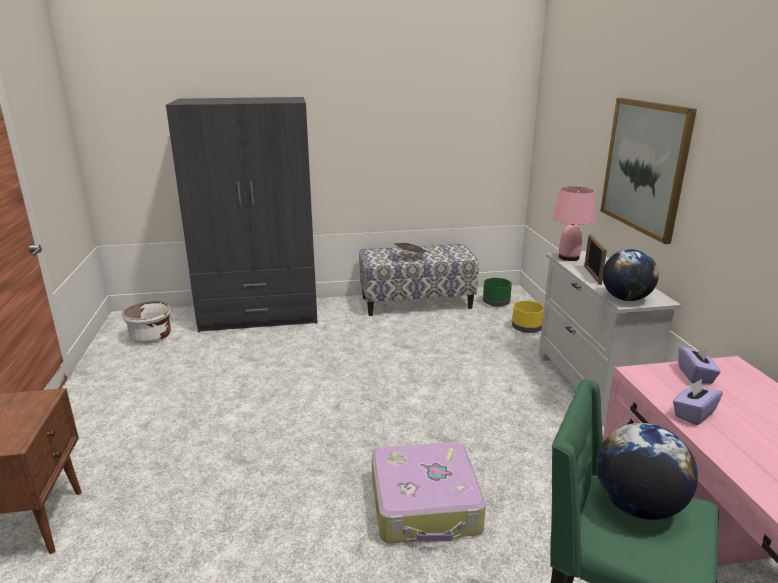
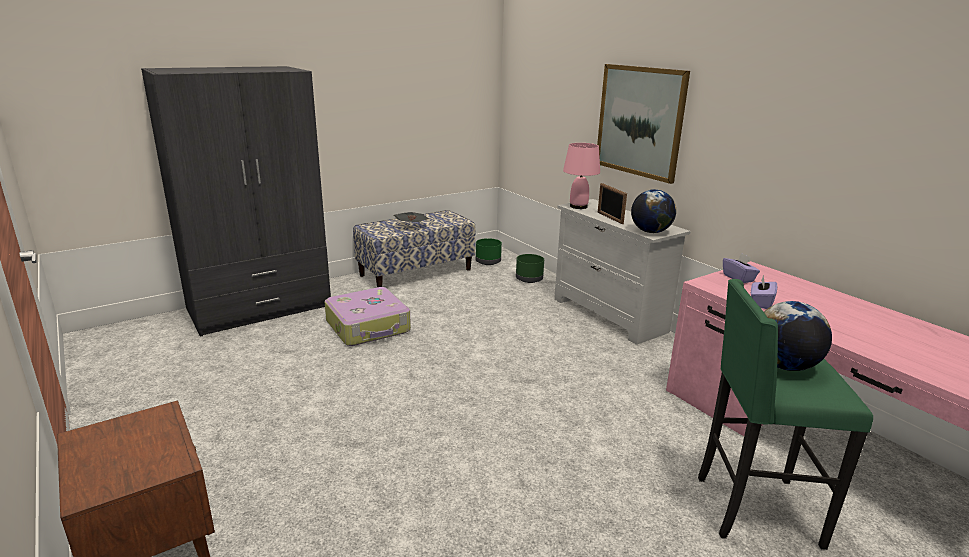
camera: 25 degrees left, 0 degrees up
(151, 337) = (144, 351): white planter -> none
(425, 505) = (551, 435): suitcase -> suitcase (369, 327)
(527, 328) = (529, 279): yellow planter -> green planter

